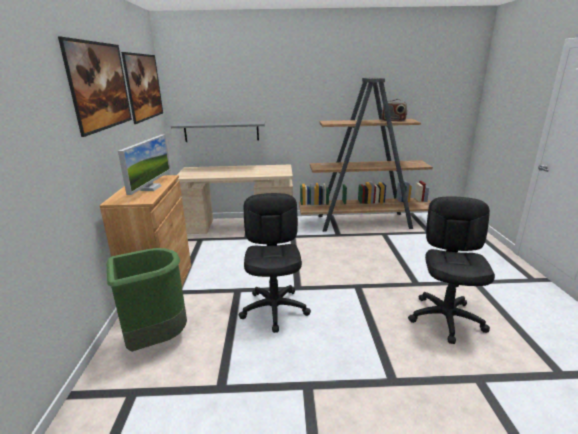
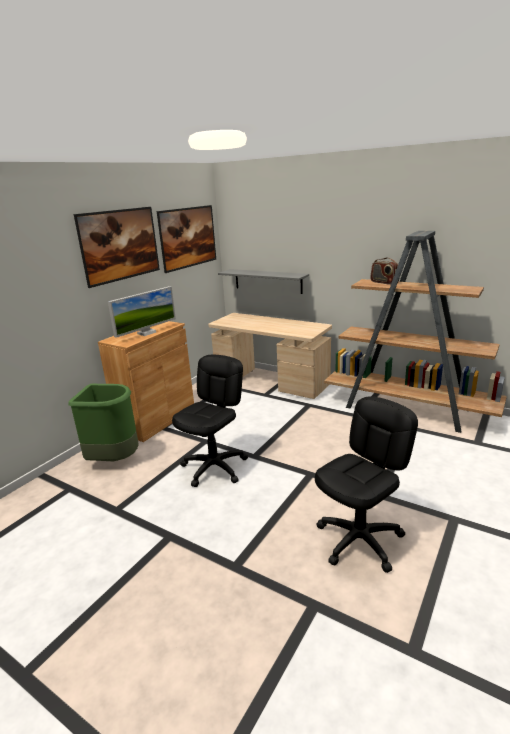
camera: 35 degrees right, 0 degrees up
(393, 120) = (448, 288): radio -> radio (384, 282)

